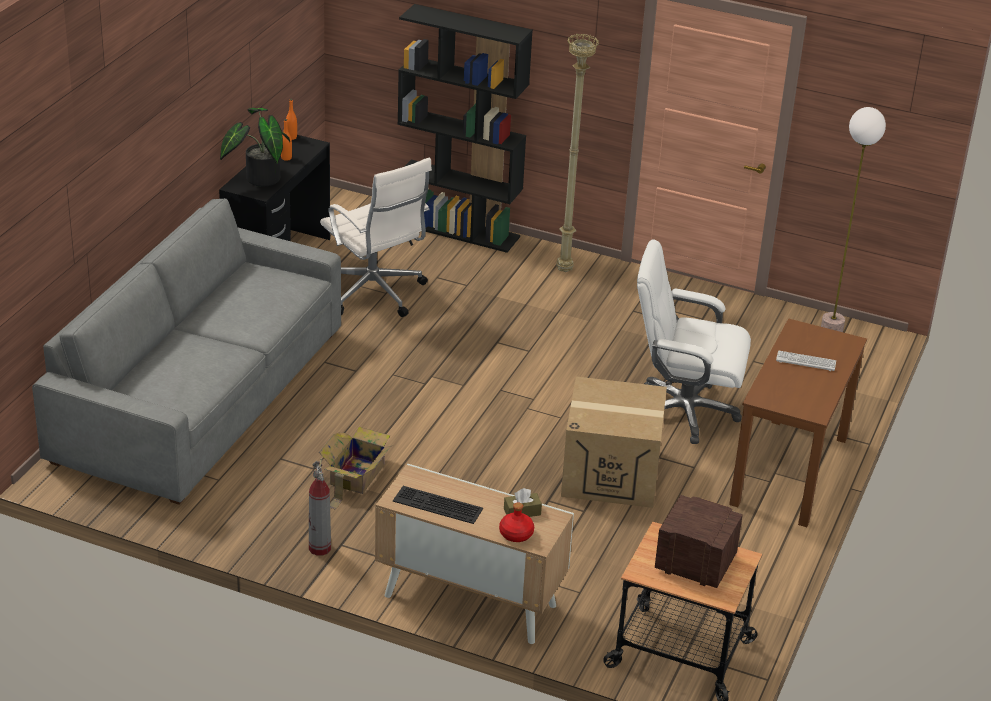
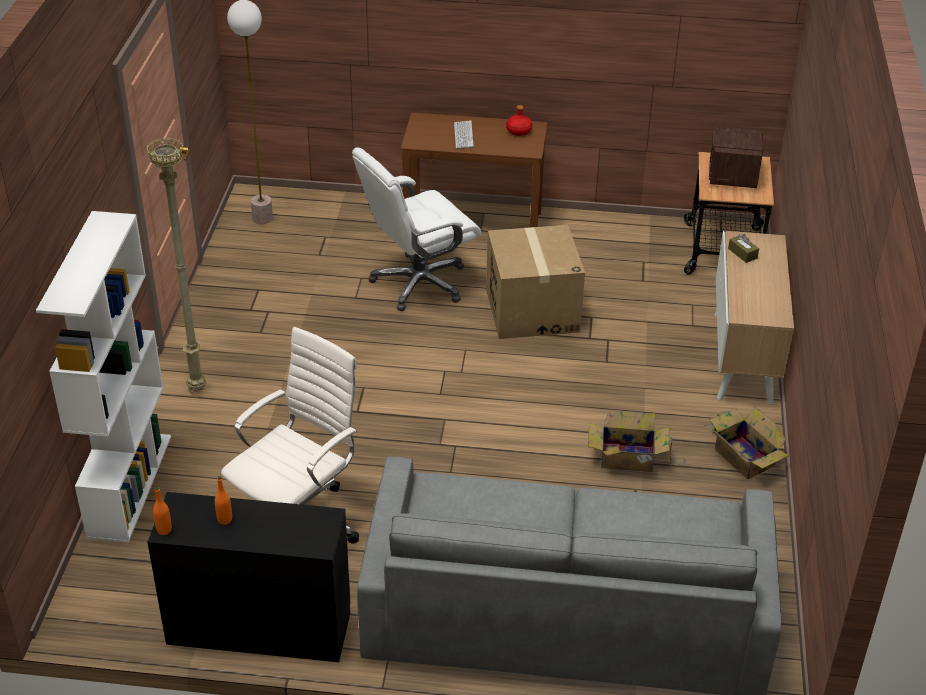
camera: 105 degrees left, 5 degrees up
(259, 179) = (290, 530): potted plant -> none
(320, 548) = (743, 456): fire extinguisher -> cardboard box
(436, 505) = (770, 296): keyboard -> none
(458, 230) = (129, 485): black bookcase -> white bookcase
(516, 534) = (771, 252): red bottle -> red bottle (519, 131)
(683, 411) = (418, 283): white office chair -> white office chair turned 60 degrees clockwise

